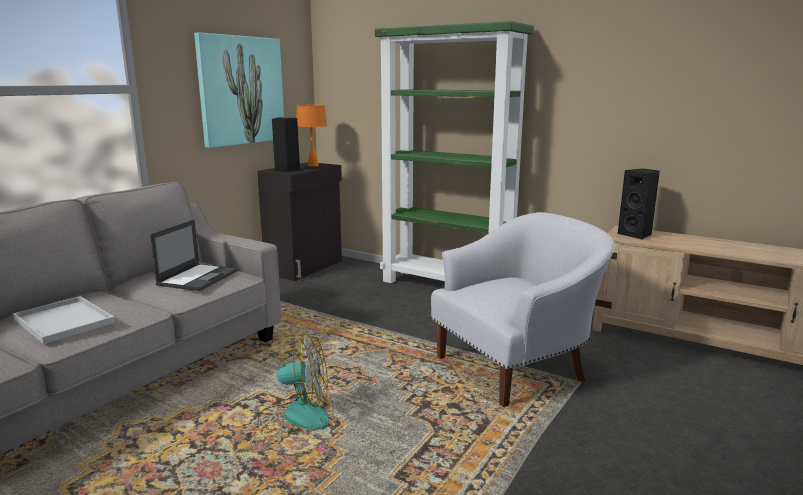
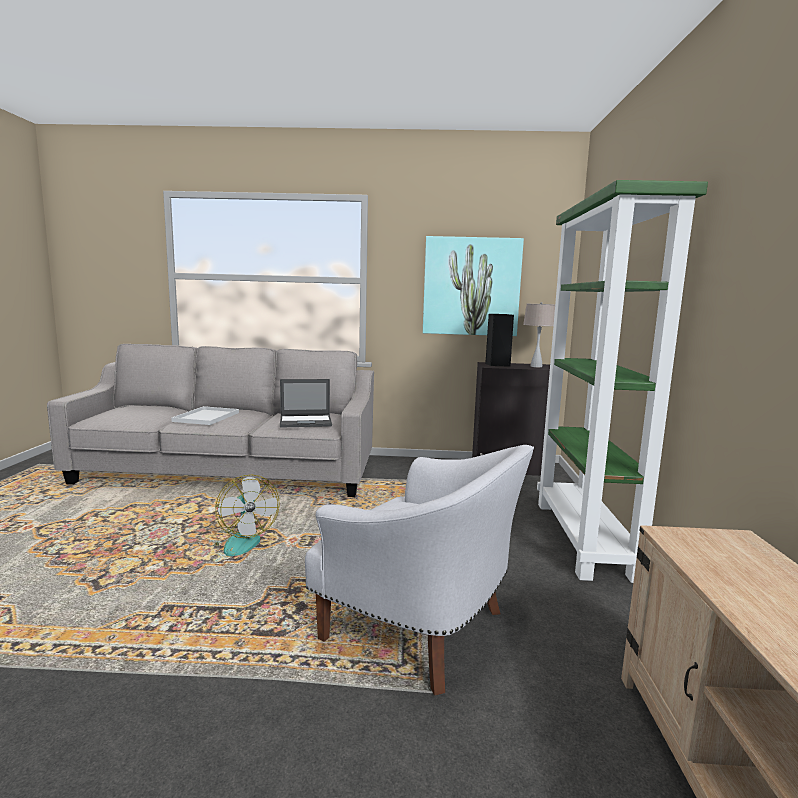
camera: 60 degrees right, 5 degrees down
(313, 165) = (536, 366): orange table lamp -> beige table lamp
(636, 235) = (720, 550): black speaker -> none

